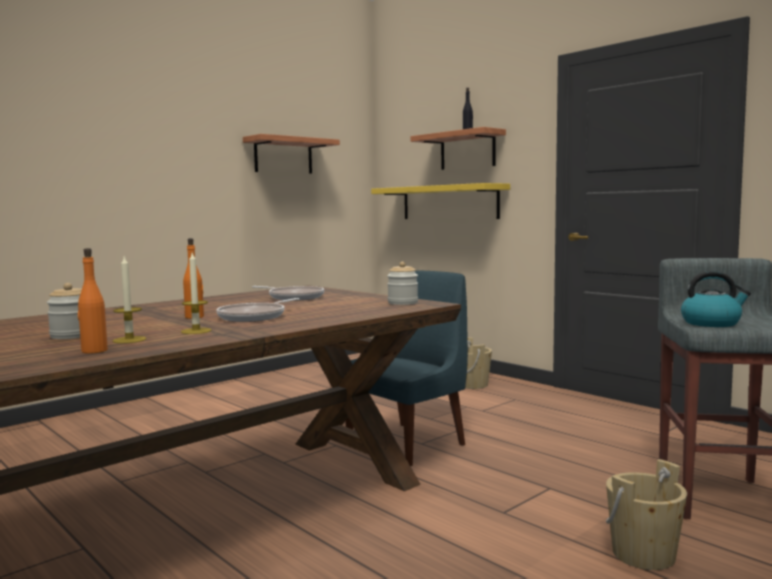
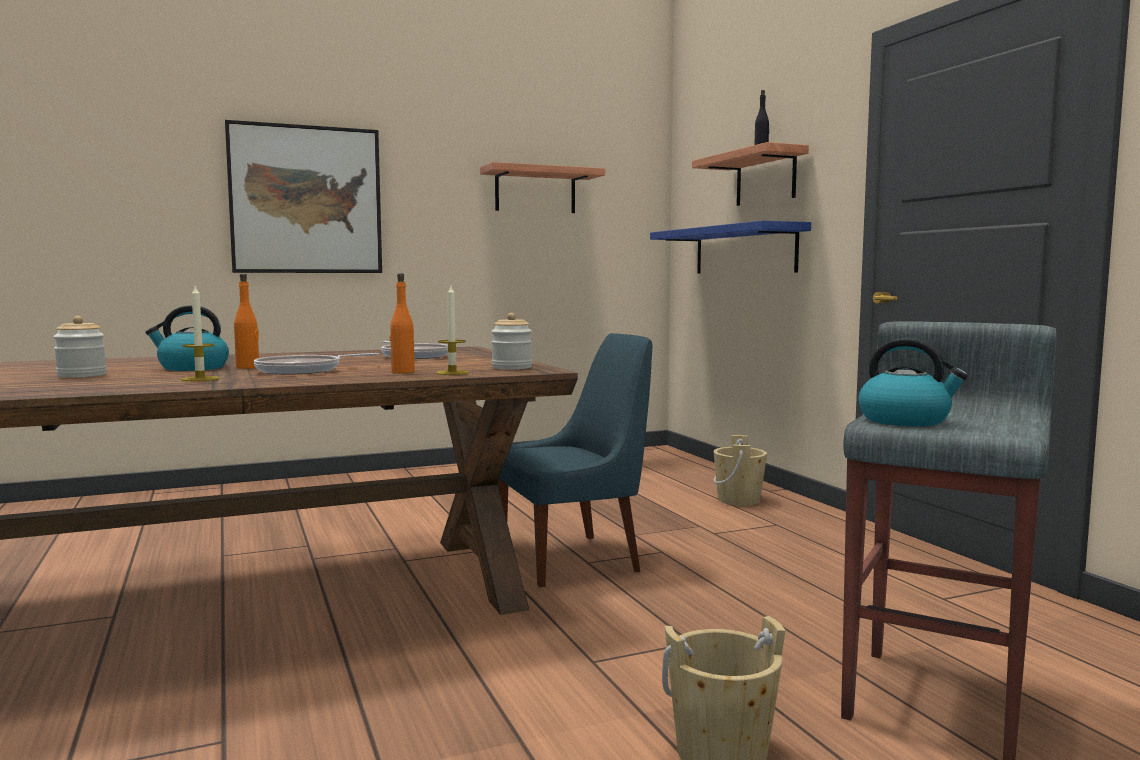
camera: 20 degrees right, 0 degrees up
(94, 351) = (49, 388): orange bottle -> orange bottle (402, 372)
(105, 164) = (306, 200): none -> picture
(129, 340) = (114, 382): candle -> candle (452, 373)
(147, 321) = (192, 368): none -> kettle
(449, 202) = (744, 250): yellow shelf -> blue shelf

